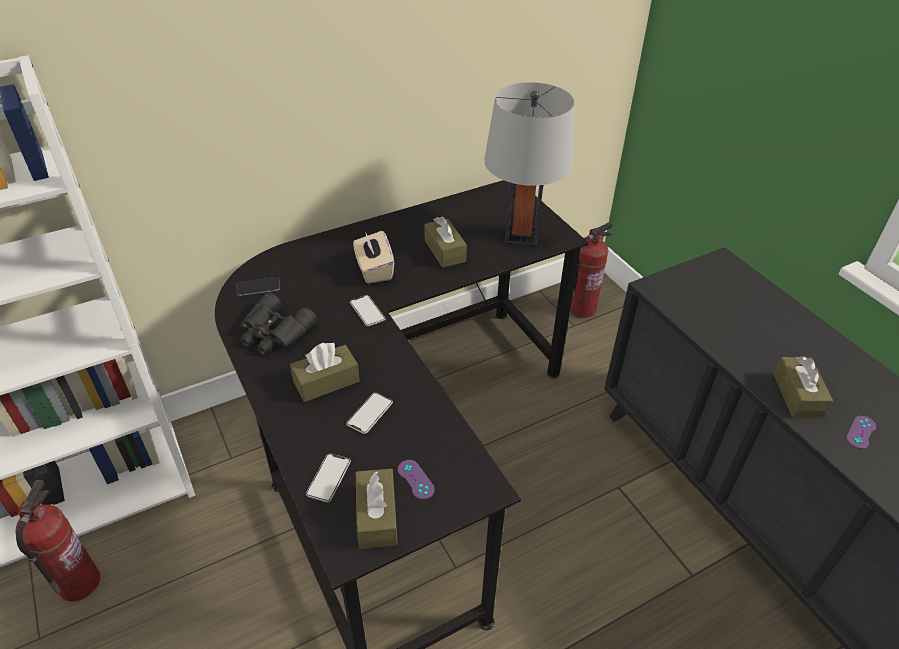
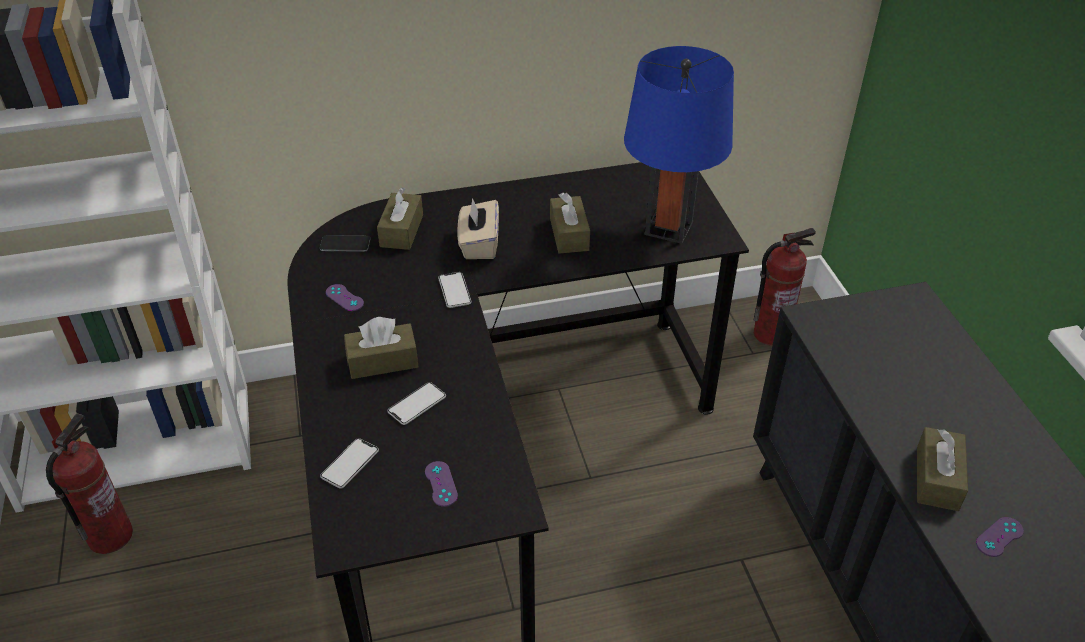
camera: 15 degrees right, 0 degrees up
(273, 332) = (344, 298): black binoculars -> purple game controller
(377, 516) = (386, 513): brown tissue box -> brown tissue box (401, 231)
(521, 234) = (669, 228): grey table lamp -> blue table lamp

